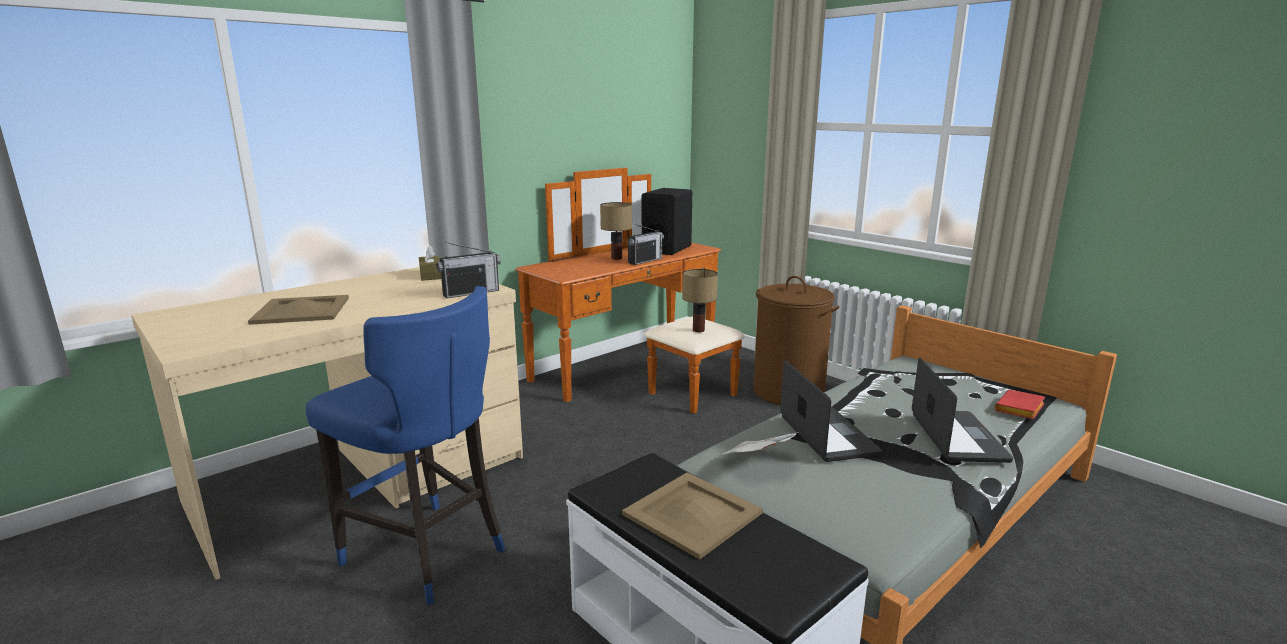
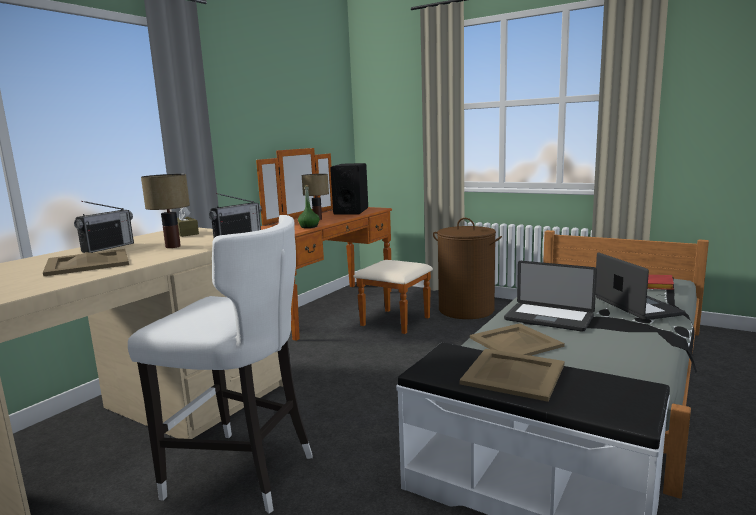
camera: 15 degrees left, 5 degrees down
(427, 554) = (243, 473): blue stool -> white stool
(596, 270) = (309, 227): none -> green bottle
(645, 261) = (342, 219): radio -> radio (108, 248)
(698, 330) = (399, 266): table lamp -> table lamp (173, 246)
(757, 462) = (514, 342): newspaper -> beige tray
(827, 435) = (548, 318): laptop -> laptop turned 150 degrees clockwise

